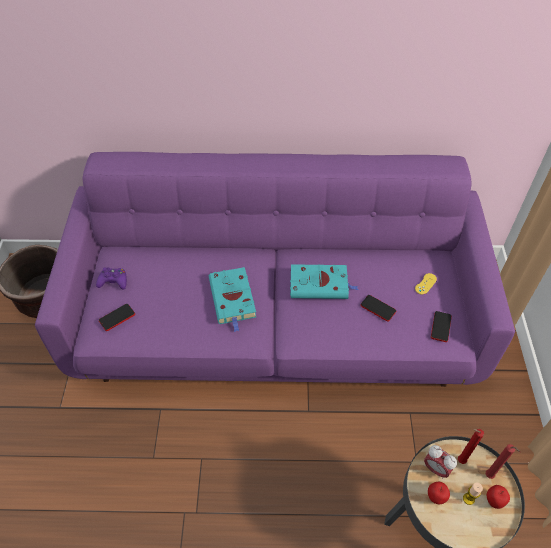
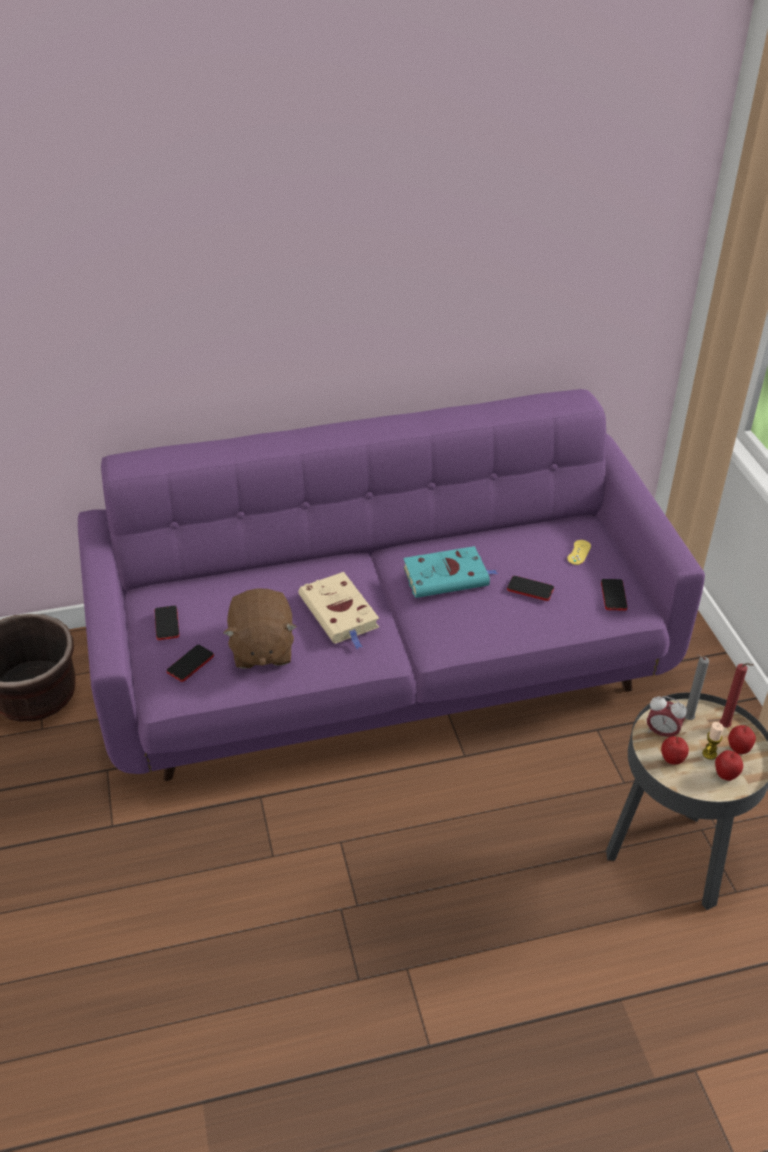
camera: 15 degrees left, 10 degrees down
(113, 281) = (167, 623): purple game controller -> phone
(169, 316) = (261, 649): none -> brown plush toy
(233, 299) = (340, 614): turquoise book -> beige book
(459, 460) = (686, 719): red candle -> grey candle
(475, 523) = (725, 775): none -> apple

